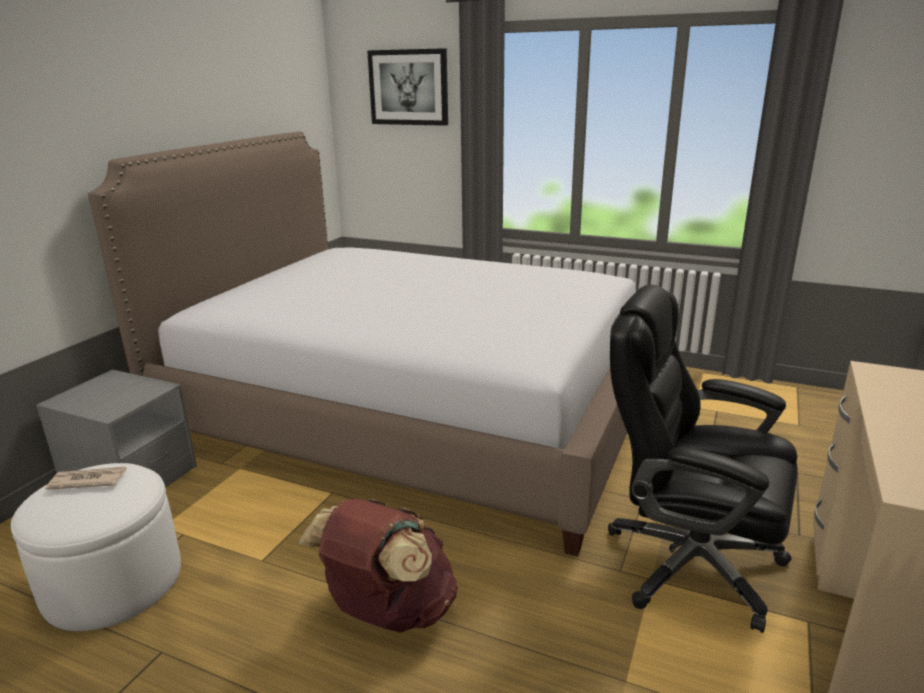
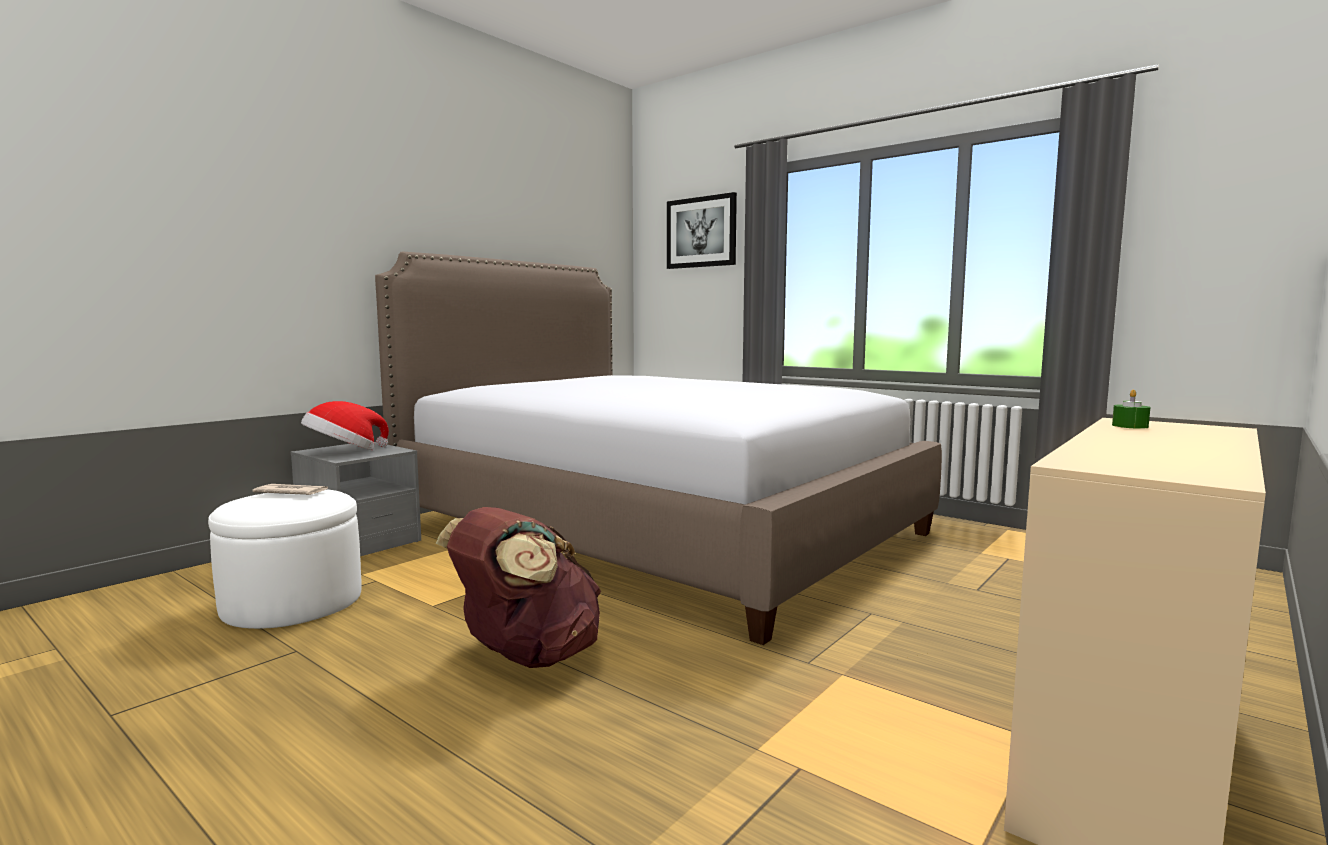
camera: 15 degrees right, 15 degrees down
(101, 398) = (344, 452): none -> hat
(688, 563) = (899, 668): black office chair -> none
(884, 384) = (1130, 426): none -> green candle

